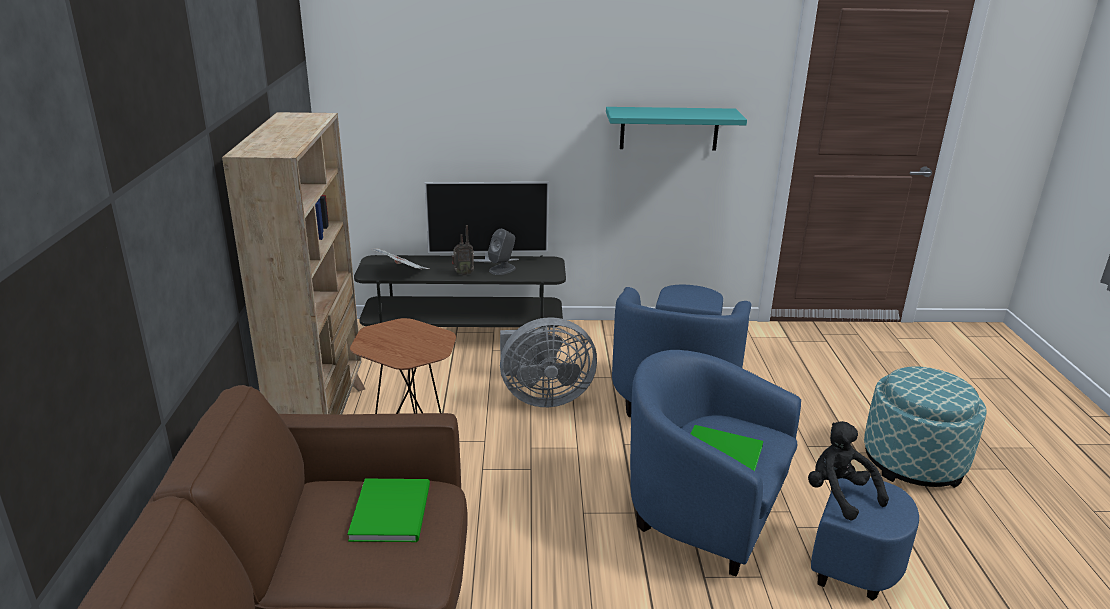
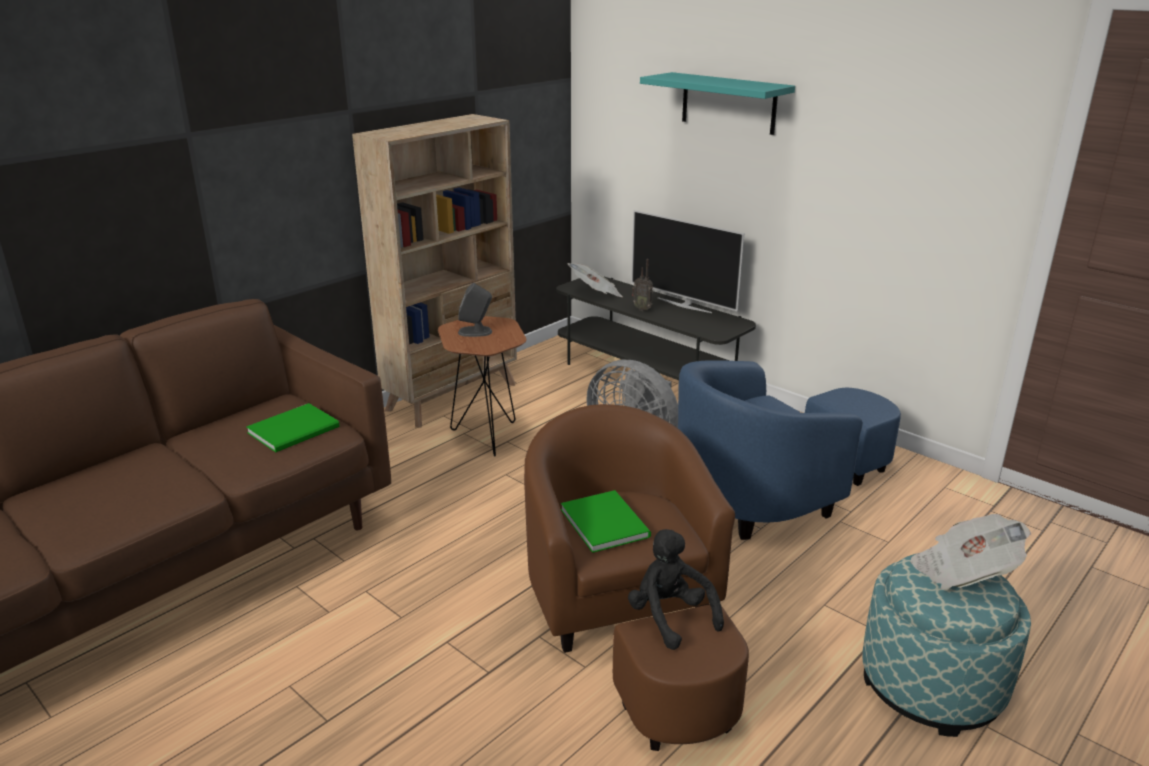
camera: 45 degrees right, 0 degrees up
(502, 269) = (682, 316): grey speaker -> grey speaker (475, 332)
(669, 128) = (888, 196): turquoise shelf -> turquoise shelf (728, 103)
(737, 528) = (629, 623): blue armchair -> brown armchair
(839, 494) = (670, 617): black plush toy -> black plush toy turned 45 degrees counterclockwise
(926, 376) = (963, 572): none -> newspaper

